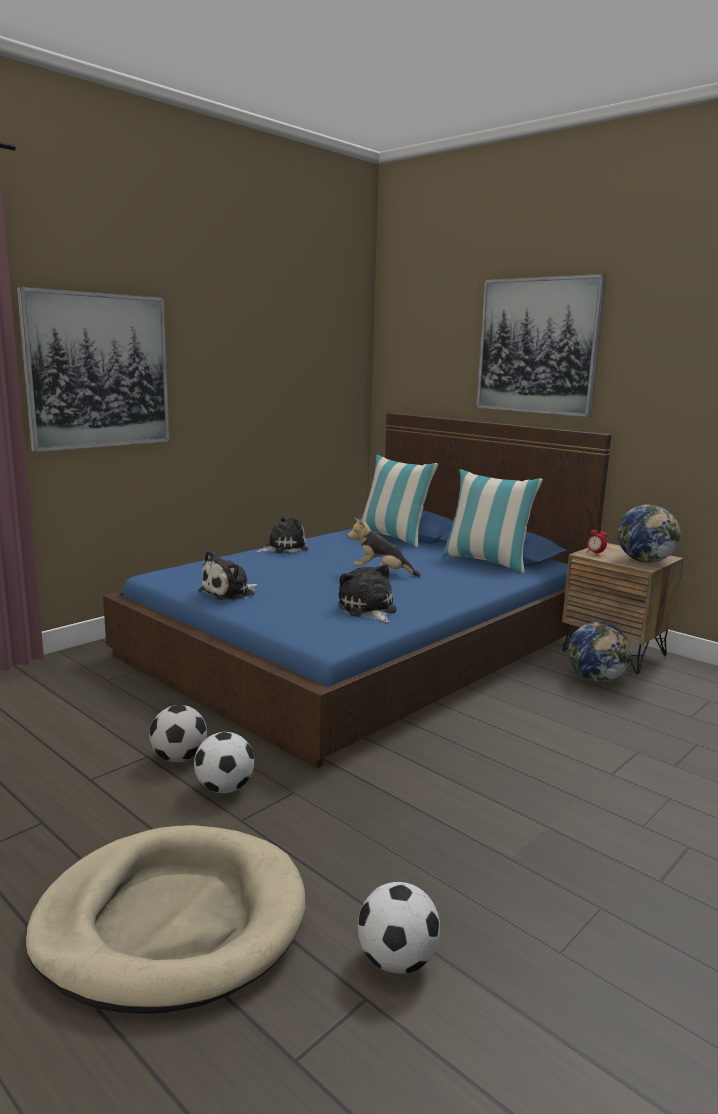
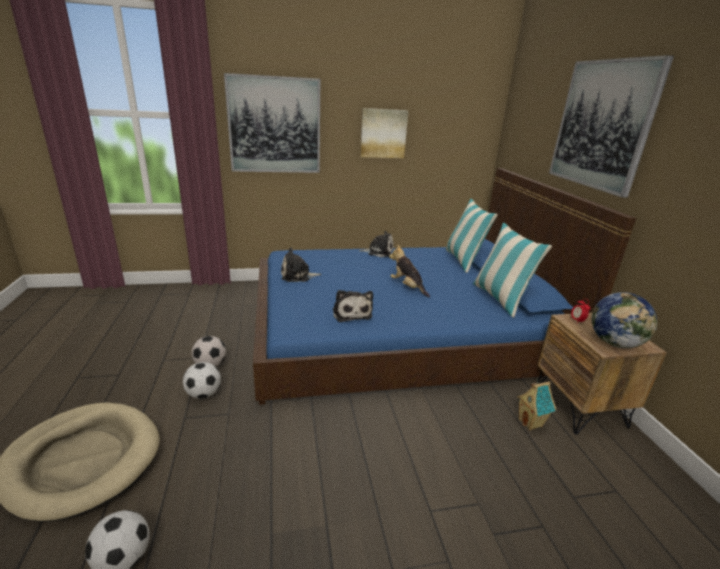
camera: 35 degrees right, 10 degrees up
(245, 376) = (383, 133): none -> picture
(368, 610) = (351, 313): plush toy -> plush toy turned 150 degrees clockwise
(596, 679) = (531, 423): globe -> toy house

